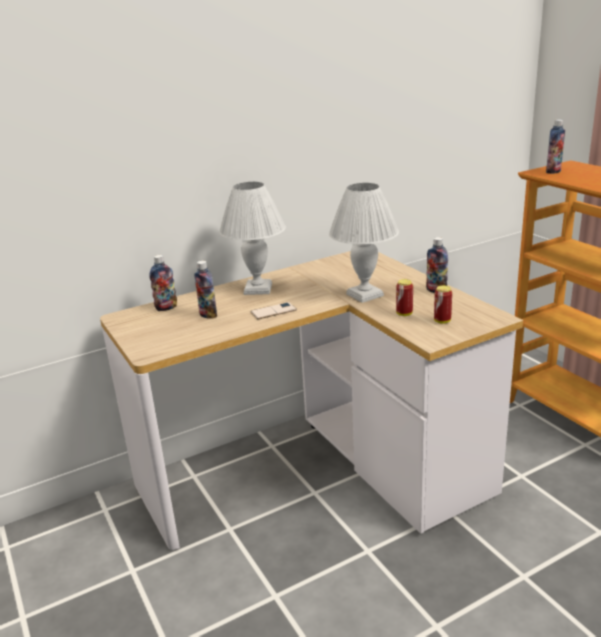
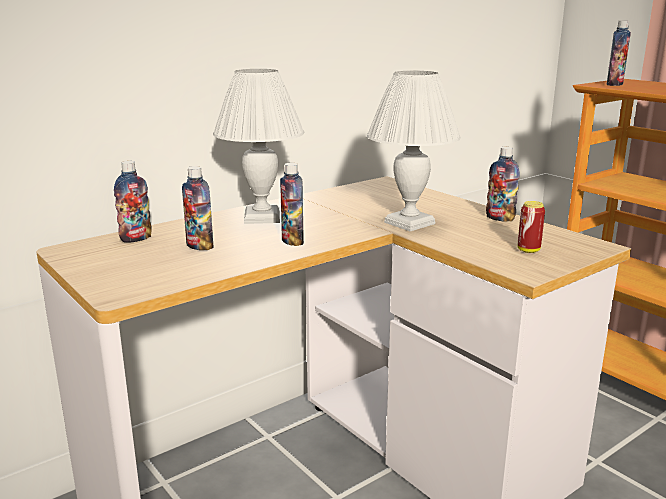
camera: 10 degrees left, 5 degrees down
(273, 311) = (292, 241): phone -> bottle
(404, 314) = (473, 243): can -> none

